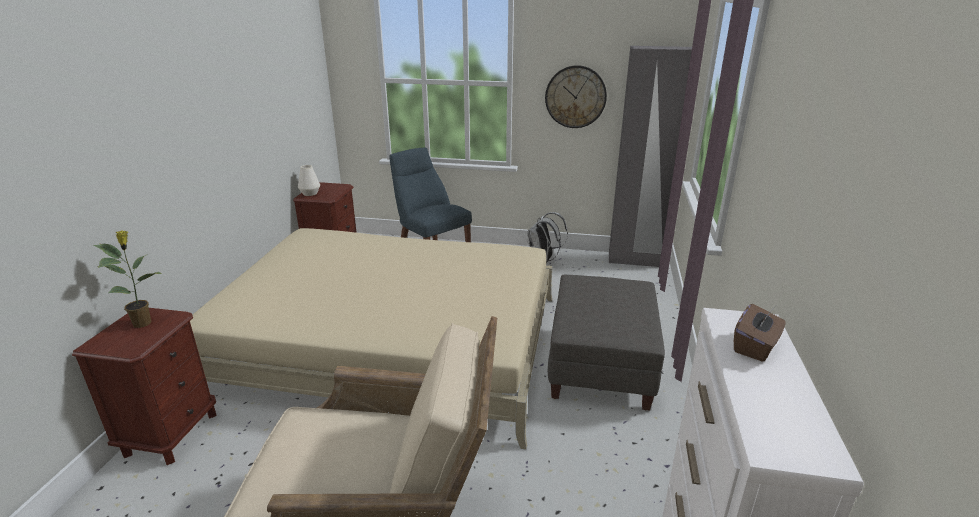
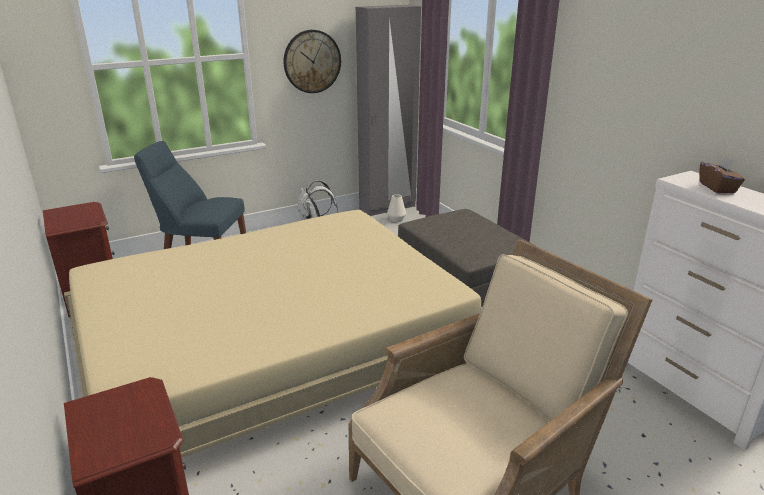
camera: 40 degrees left, 0 degrees up
(143, 323) = (113, 411): potted plant -> none
(310, 193) = (59, 223): white vase -> white vase (396, 219)

